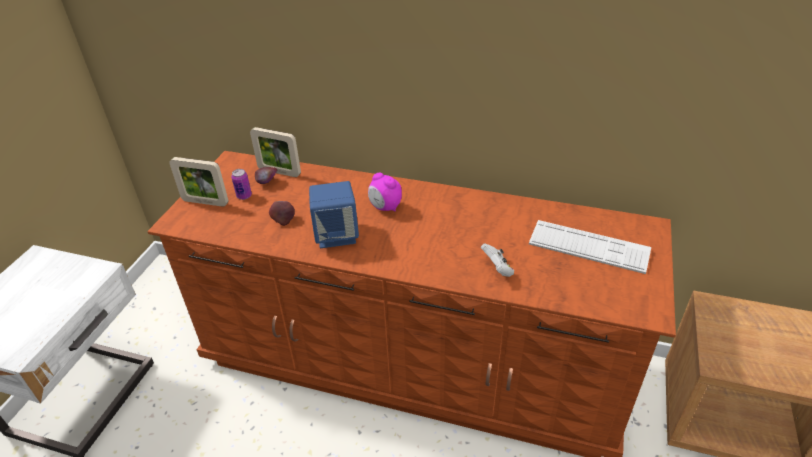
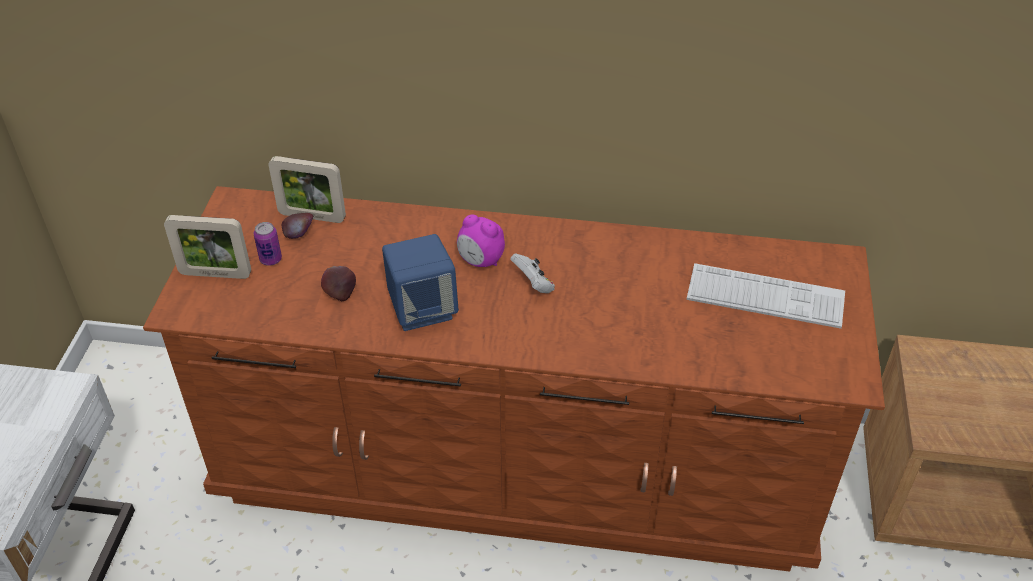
camera: 10 degrees left, 5 degrees up
(497, 269) = (651, 339): white game controller -> white game controller (533, 285)

